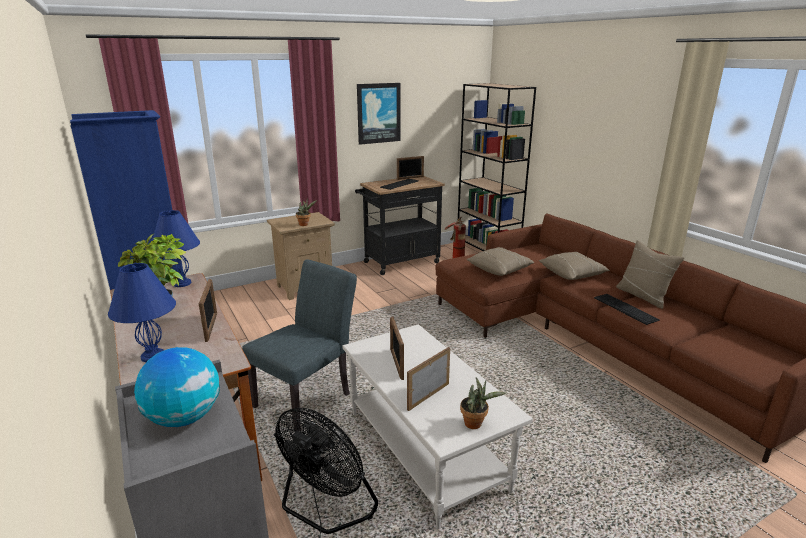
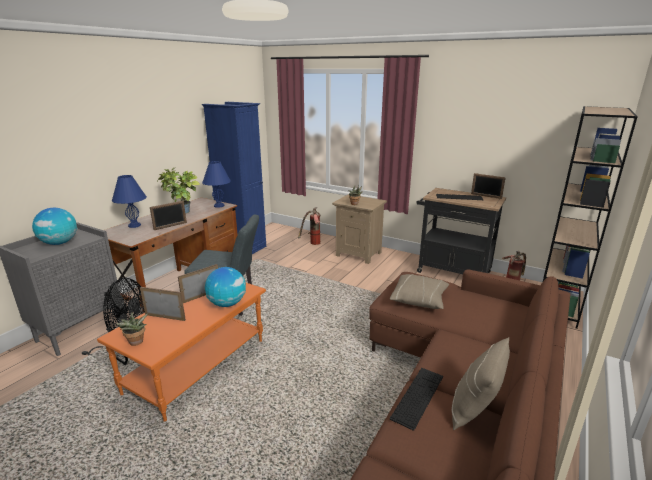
camera: 60 degrees right, 0 degrees up
(237, 303) = (312, 244): none -> fire extinguisher
(378, 113) = (466, 127): picture -> none
(426, 450) = (198, 366): white coffee table -> orange coffee table
(432, 351) = (227, 304): none -> globe
(572, 274) = (470, 343): beige pillow -> none

